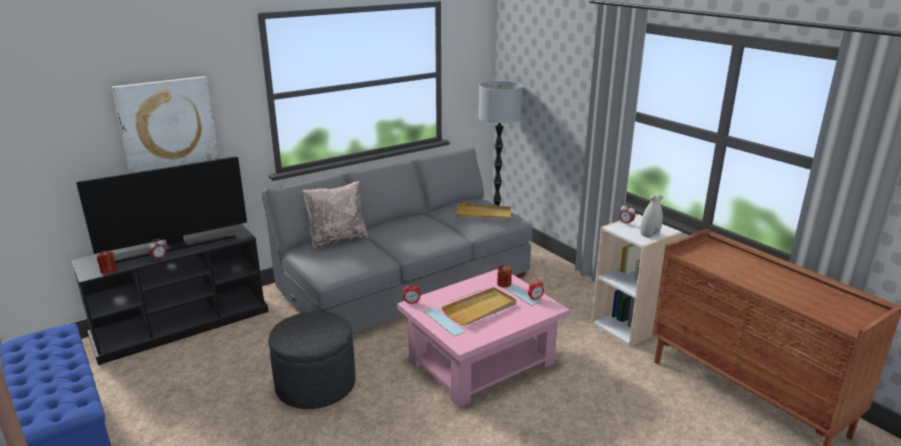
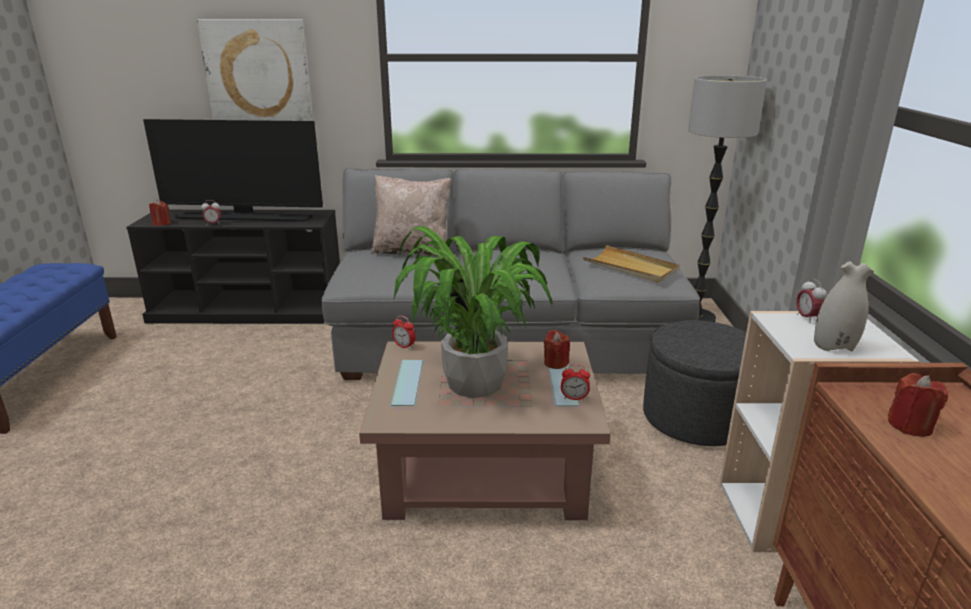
camera: 35 degrees right, 0 degrees up
(316, 385) = (273, 416): grey ottoman -> grey ottoman (696, 418)
(480, 309) = (476, 384): beige tray -> potted plant
(481, 361) = (485, 471): pink coffee table -> brown coffee table
(711, 260) = (910, 425): none -> red candle

